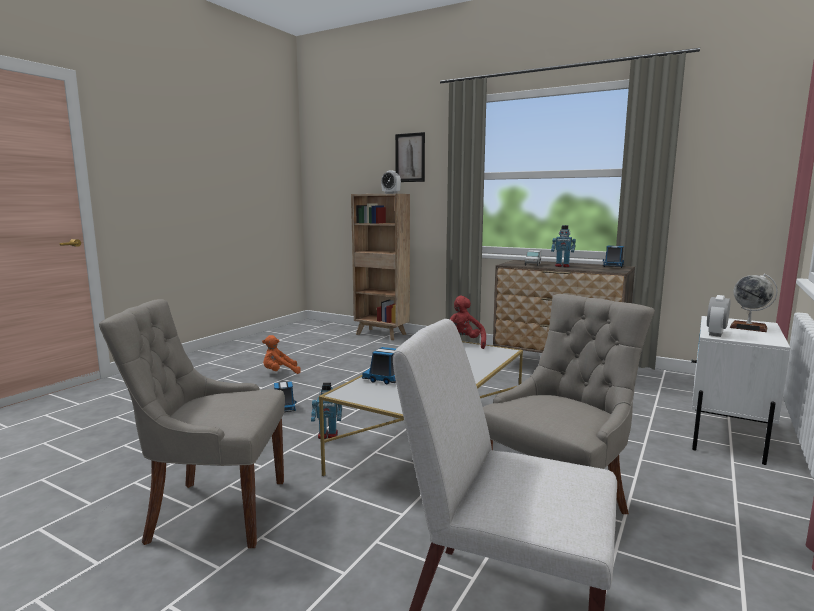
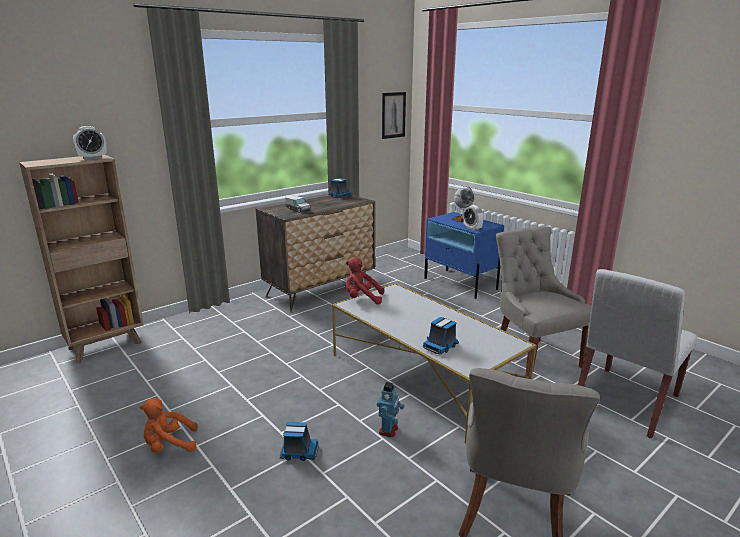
camera: 70 degrees left, 10 degrees up
(279, 373) = (169, 445): orange plush toy -> orange plush toy turned 75 degrees clockwise
(410, 157) = (87, 103): picture -> picture (393, 115)
(562, 266) = (320, 205): toy robot -> none
(726, 434) = (460, 283): white nightstand -> blue nightstand

